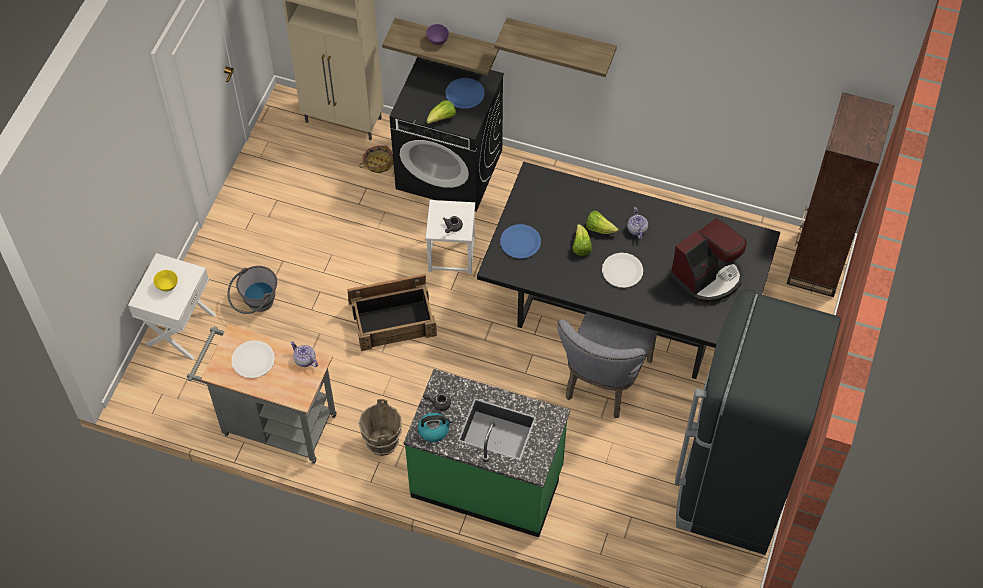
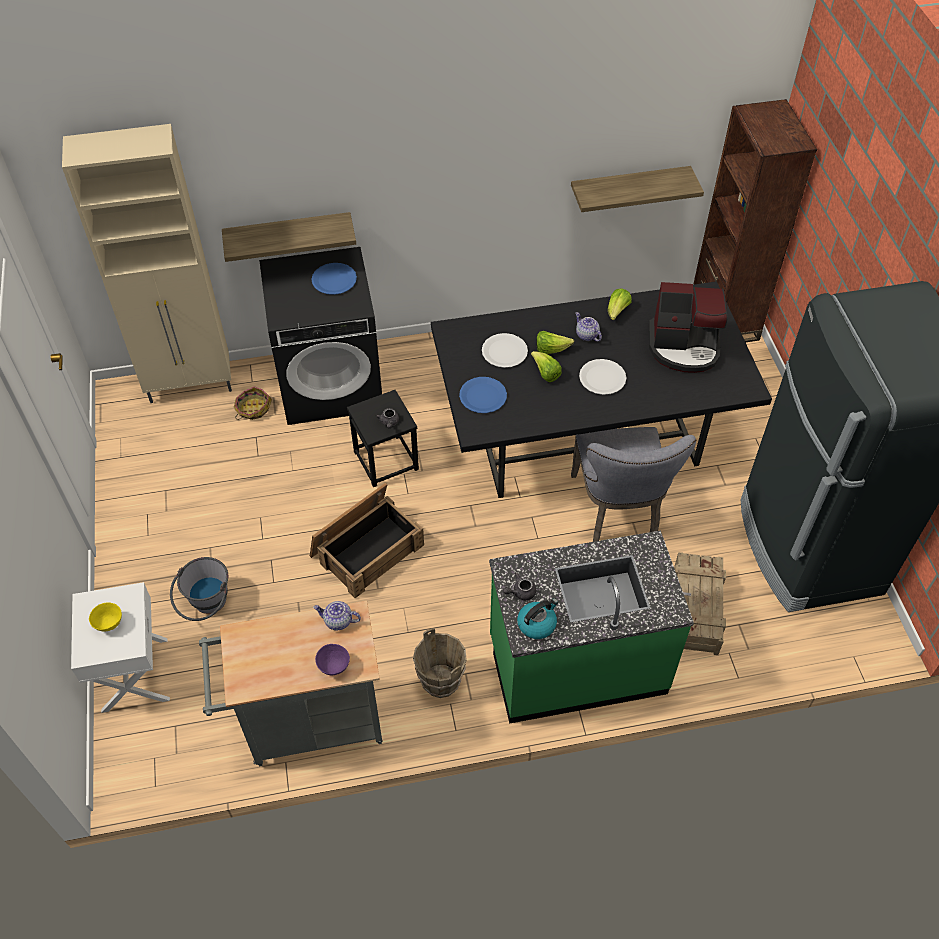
camera: 30 degrees left, 5 degrees down
(253, 360) = (277, 651): white plate -> white plate (504, 351)
(437, 41) = (282, 232): purple bowl -> purple bowl (333, 667)
(442, 118) = (326, 311): lettuce -> lettuce (617, 311)
(452, 254) = (386, 460): white stool -> black stool
(560, 42) = (419, 176): shelf -> shelf (629, 187)
(605, 488) = (694, 610): none -> crate
(707, 276) = (684, 347): coffee machine -> coffee machine turned 75 degrees clockwise

